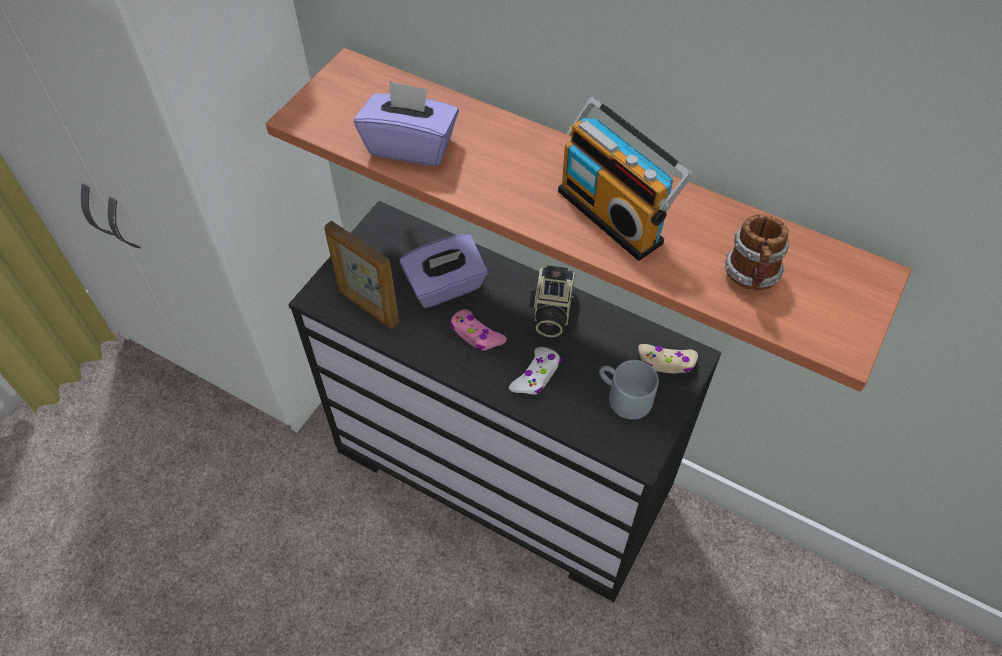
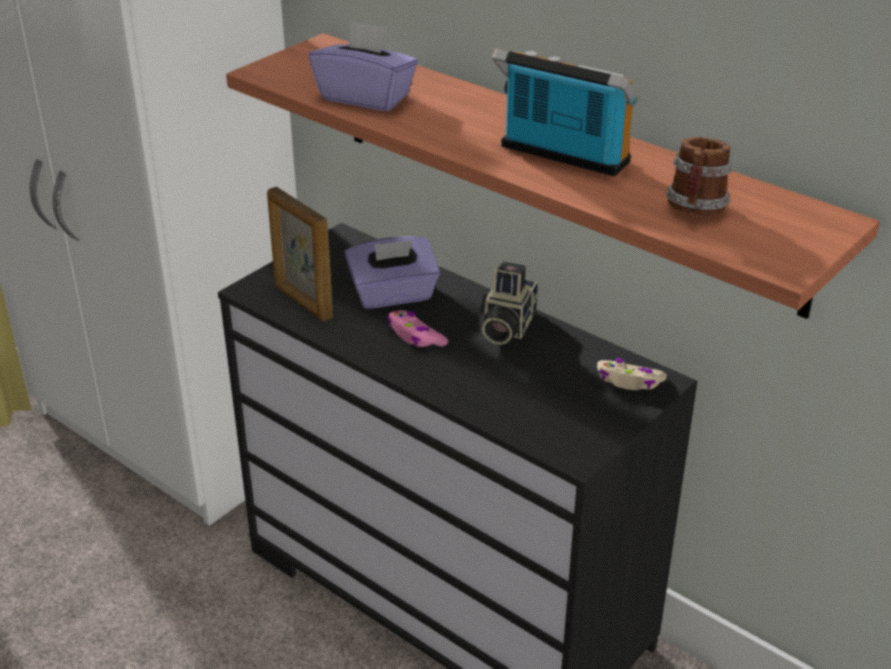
camera: 10 degrees right, 20 degrees down
(536, 376) = (474, 376): white game controller -> none
(614, 214) = (561, 157): radio -> radio turned 150 degrees clockwise
(623, 397) = (569, 404): grey mug -> none

